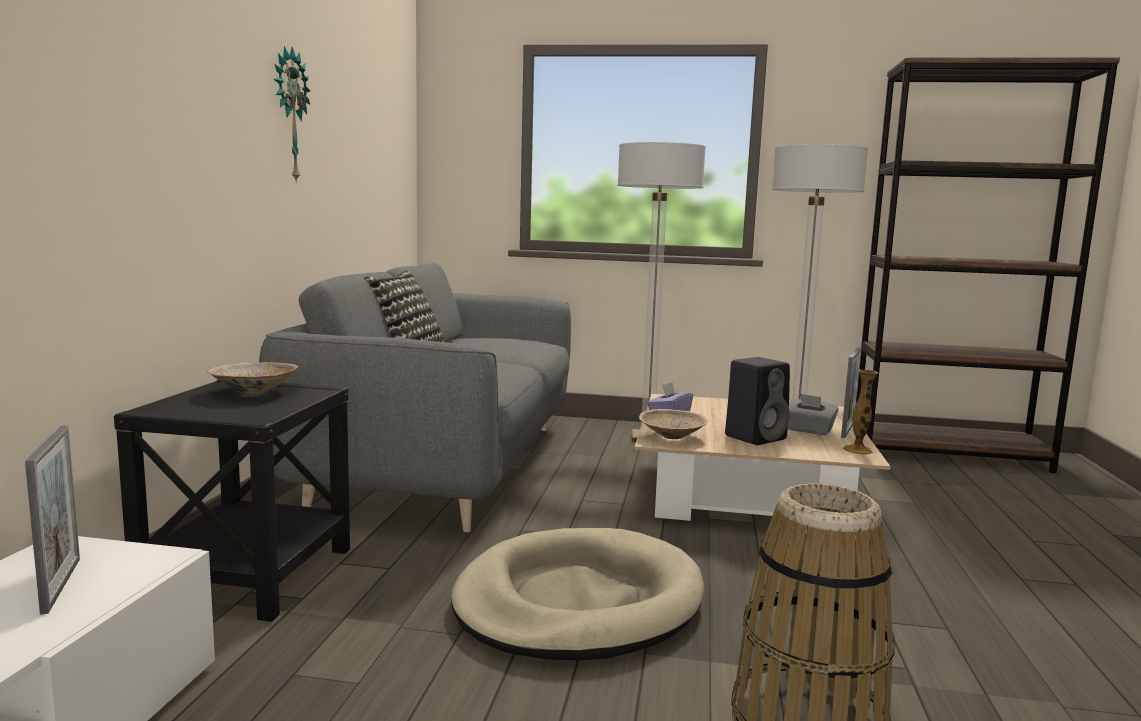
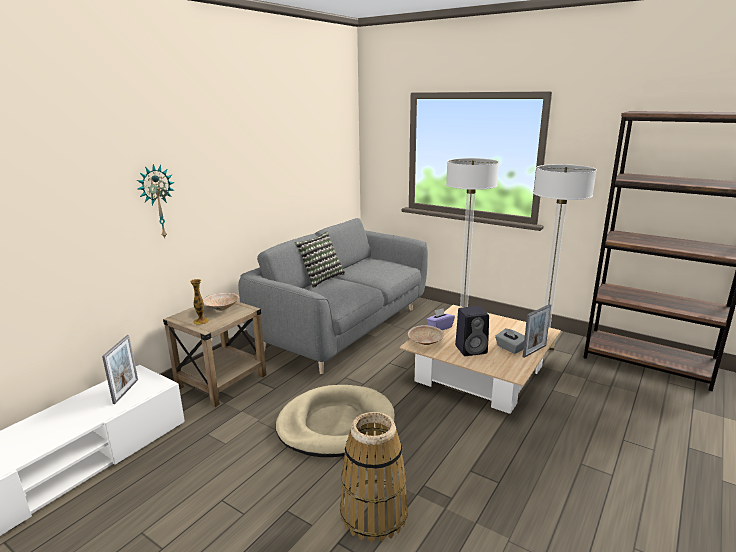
camera: 25 degrees right, 10 degrees up
(249, 575) = (222, 381): black side table -> beige side table
(288, 115) = (259, 166): wall clock -> wall clock (157, 202)
(857, 450) = (519, 369): vase -> vase (201, 321)

